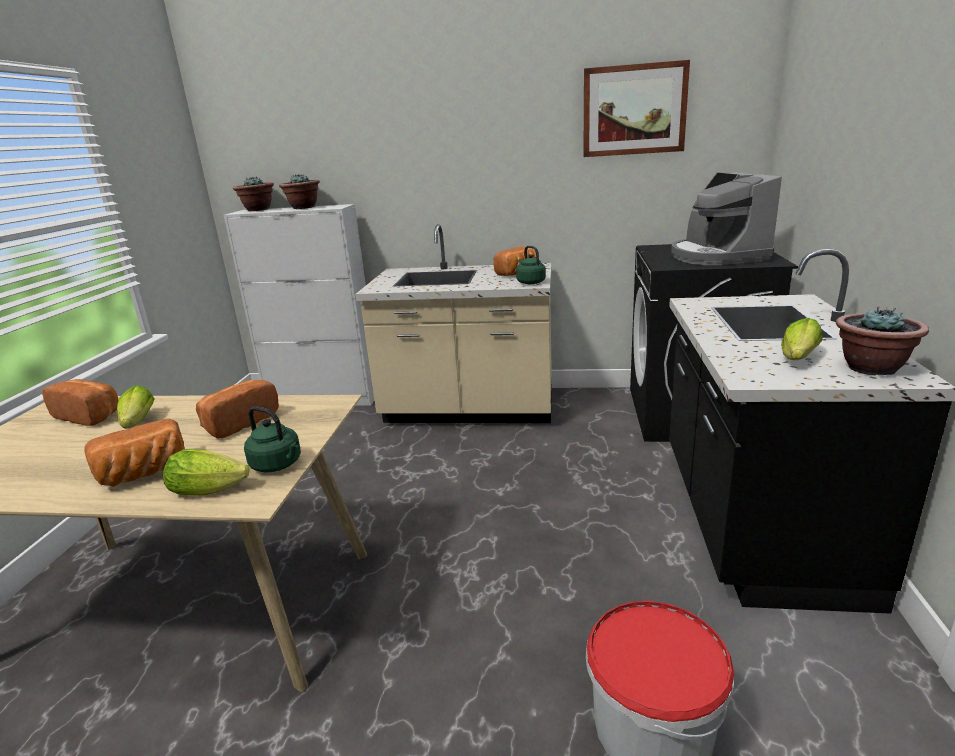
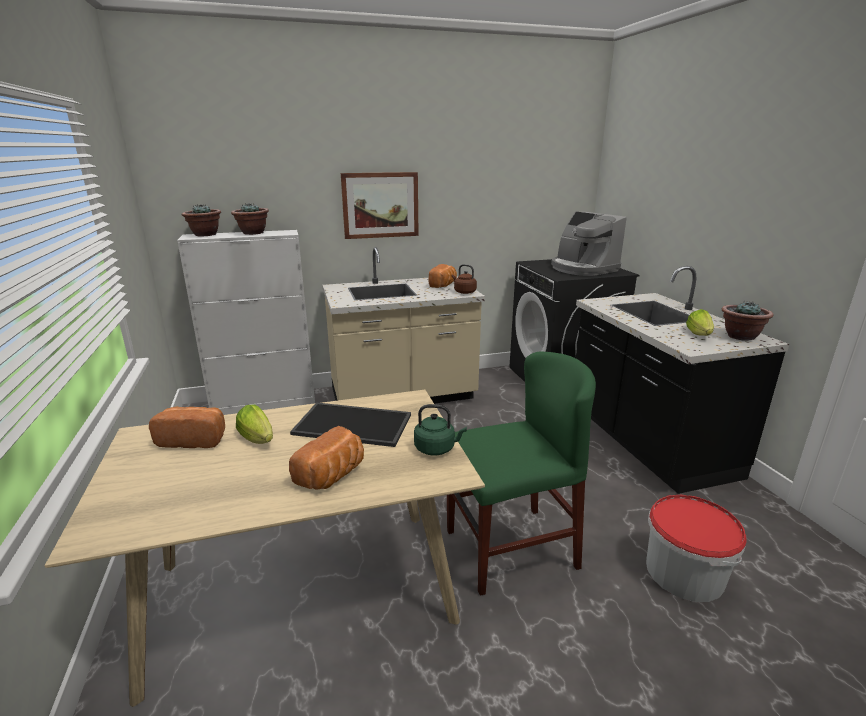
camera: 25 degrees left, 0 degrees up
(212, 489) = (411, 475): lettuce -> none
(238, 422) = (354, 424): bread -> tray
(437, 619) = (510, 548): none -> green chair
(530, 282) = (464, 292): green kettle -> brown kettle
(634, 110) = (515, 164): picture -> picture (380, 205)

